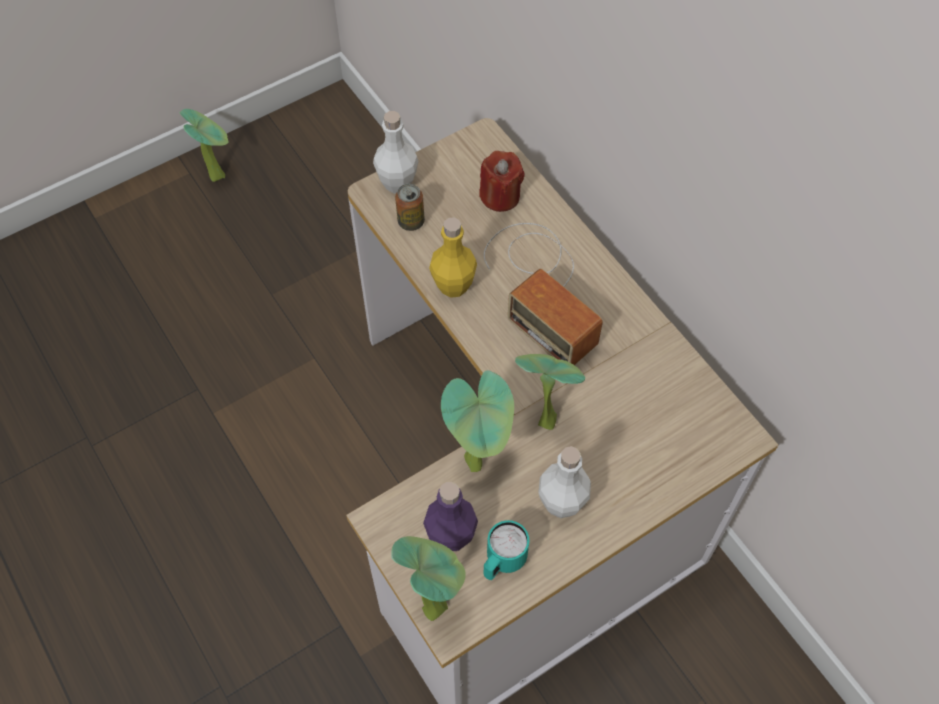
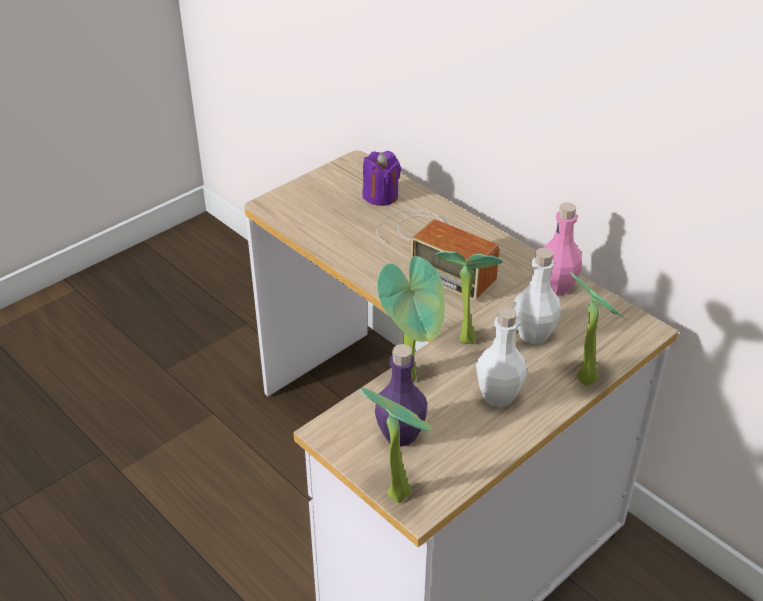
camera: 10 degrees left, 20 degrees down
(218, 174) = (103, 287): potted plant -> potted plant (587, 375)
(397, 183) = (288, 197): white bottle -> white bottle (533, 334)
(411, 221) = (306, 220): can -> none
(453, 285) = (355, 257): yellow bottle -> none
(500, 196) = (381, 196): red candle -> purple candle
(502, 562) = (455, 447): turquoise mug -> none
(662, 362) = (556, 287): none -> pink bottle

